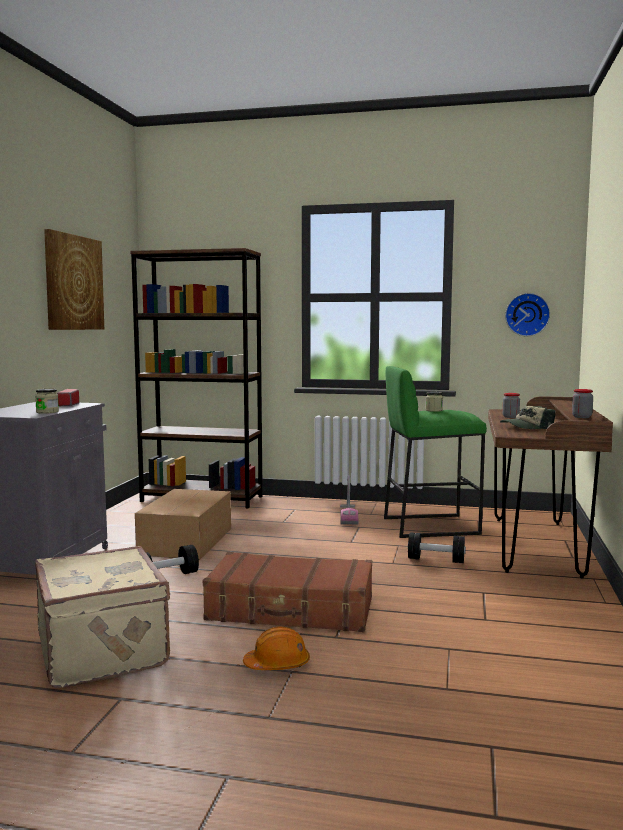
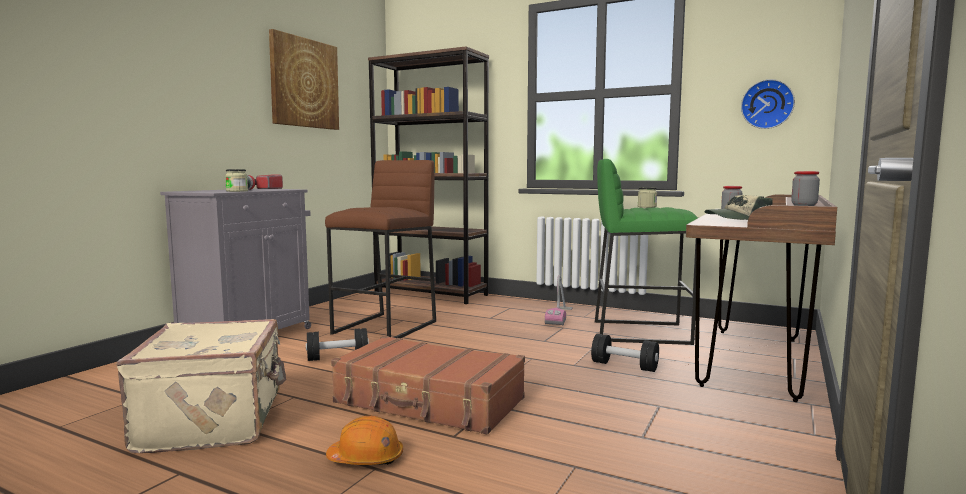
camera: 15 degrees right, 0 degrees up
(187, 541) = (386, 327): cardboard box -> brown stool

